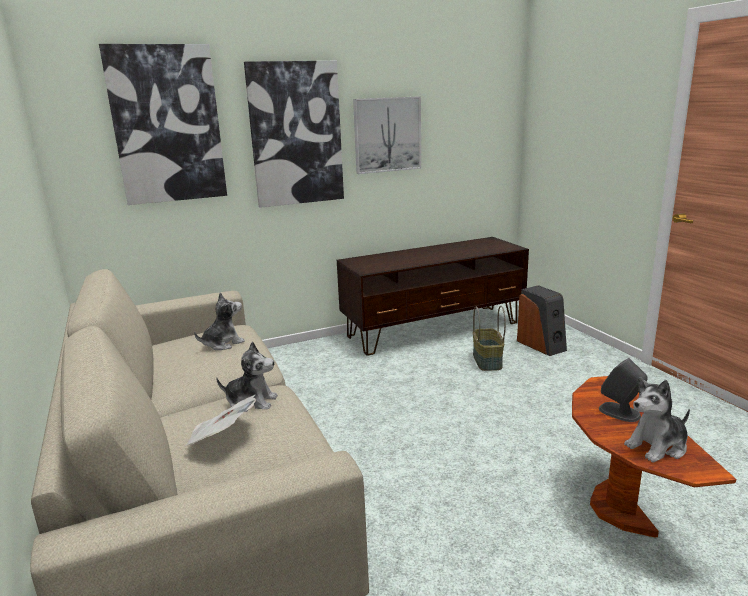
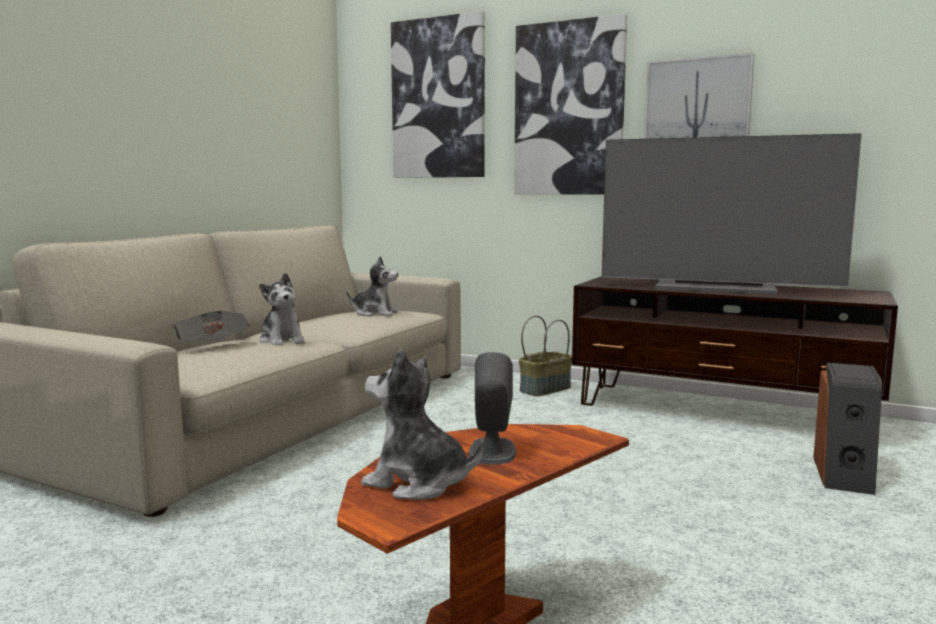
camera: 50 degrees right, 10 degrees down
(429, 255) = (716, 288): none -> television
(486, 361) = (709, 456): basket -> basket (545, 389)

